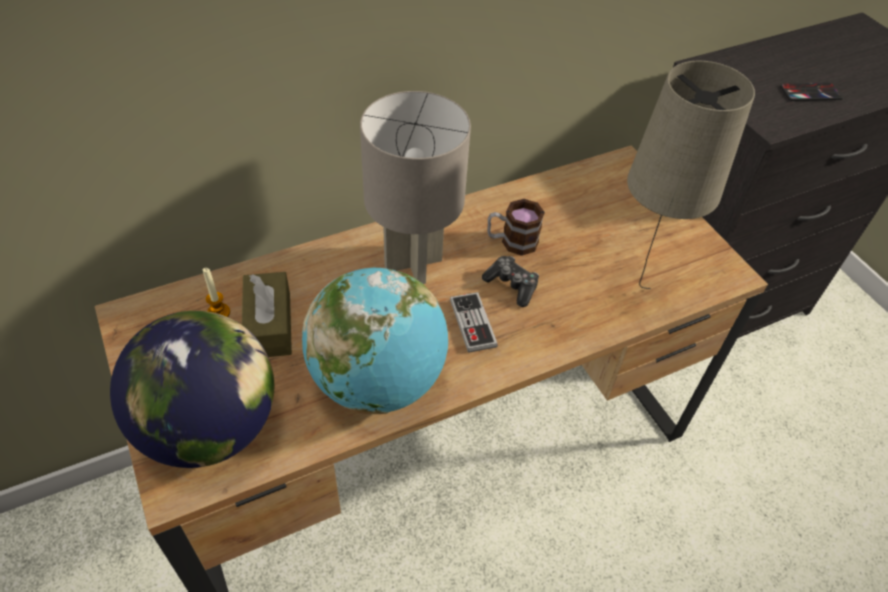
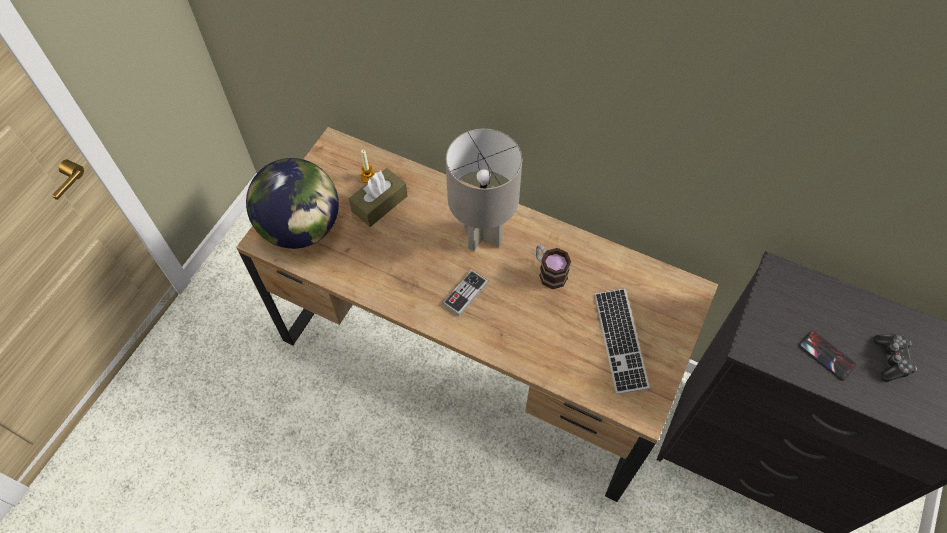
camera: 55 degrees right, 10 degrees up
(378, 381) = (387, 276): globe -> none
(512, 285) = (513, 294): game controller -> game controller (891, 360)
(634, 296) = (567, 364): beige table lamp -> none
(638, 241) = (620, 341): none -> keyboard

